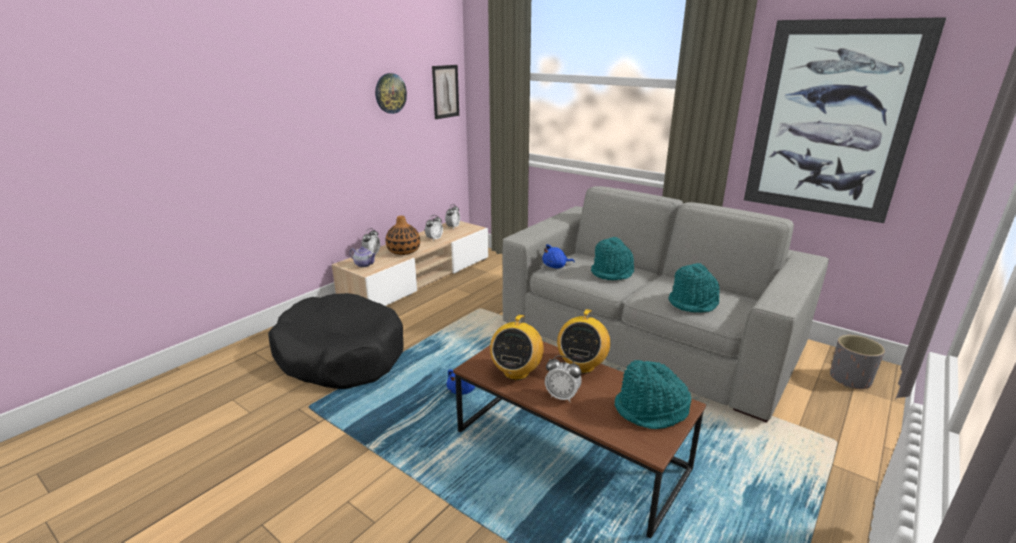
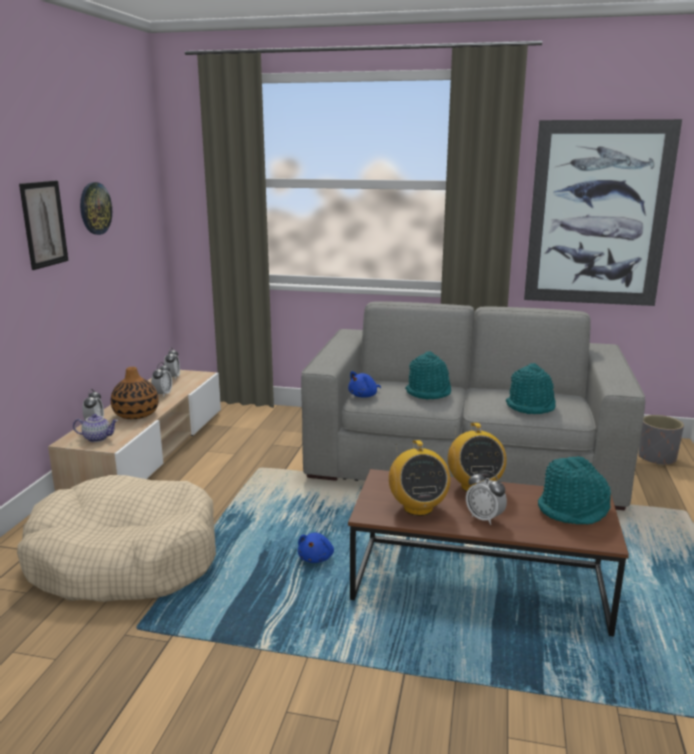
camera: 25 degrees left, 5 degrees down
(340, 355) = (124, 559): black dog bed -> beige dog bed
(445, 91) = (146, 205): picture -> picture (44, 224)
(562, 396) = (484, 518): alarm clock -> alarm clock turned 45 degrees clockwise

